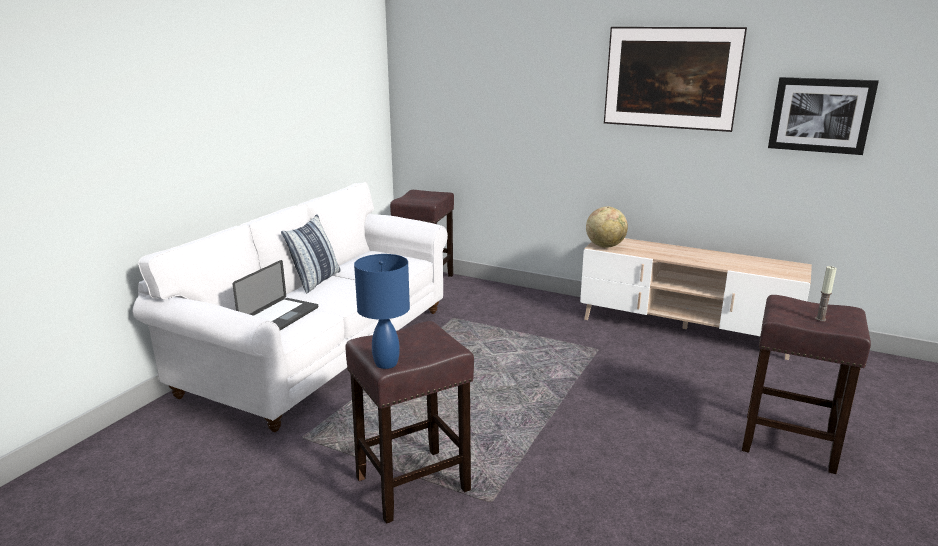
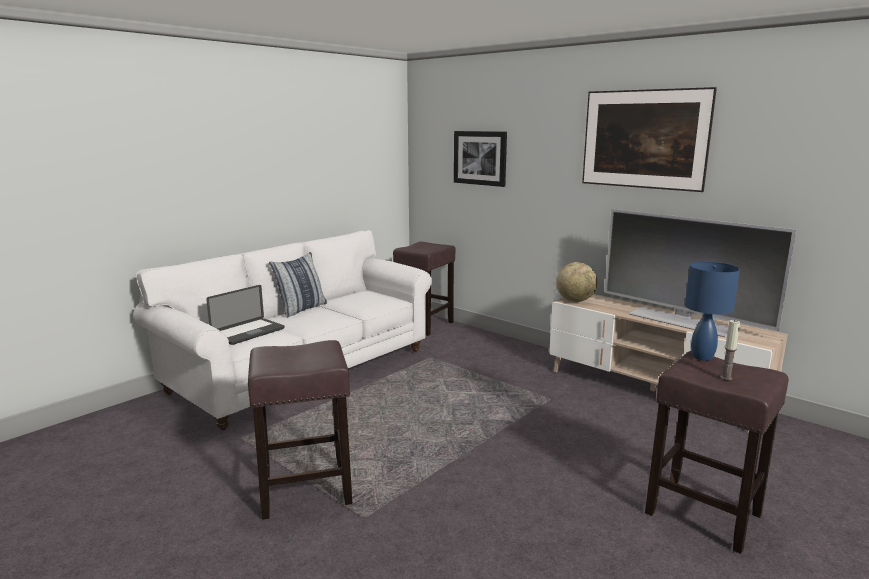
camera: 15 degrees right, 5 degrees down
(385, 363) = (263, 368): blue table lamp -> blue table lamp (701, 357)
(715, 260) = (681, 321): none -> television
(820, 115) = (794, 175): picture -> picture (480, 158)

